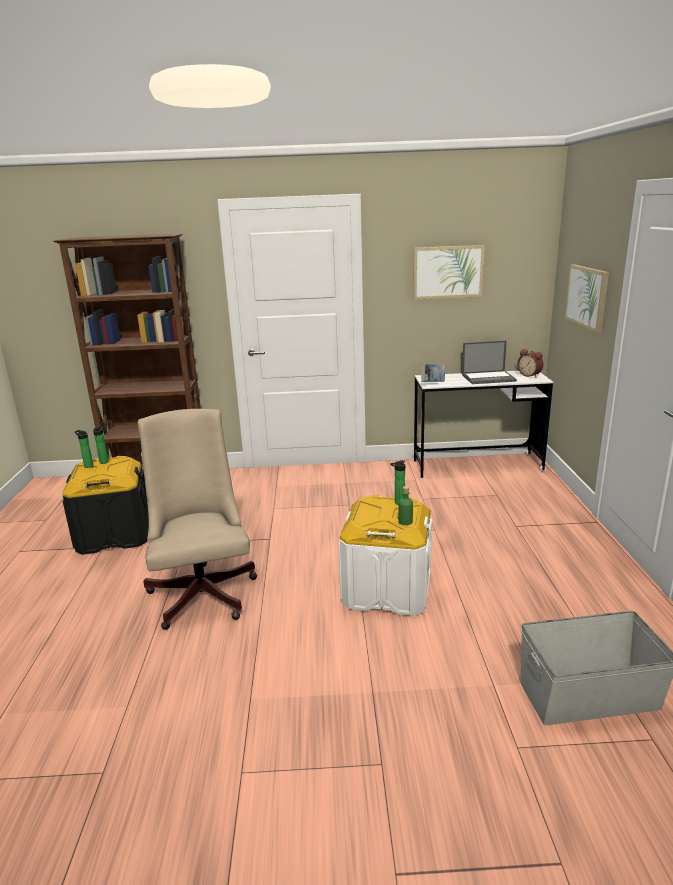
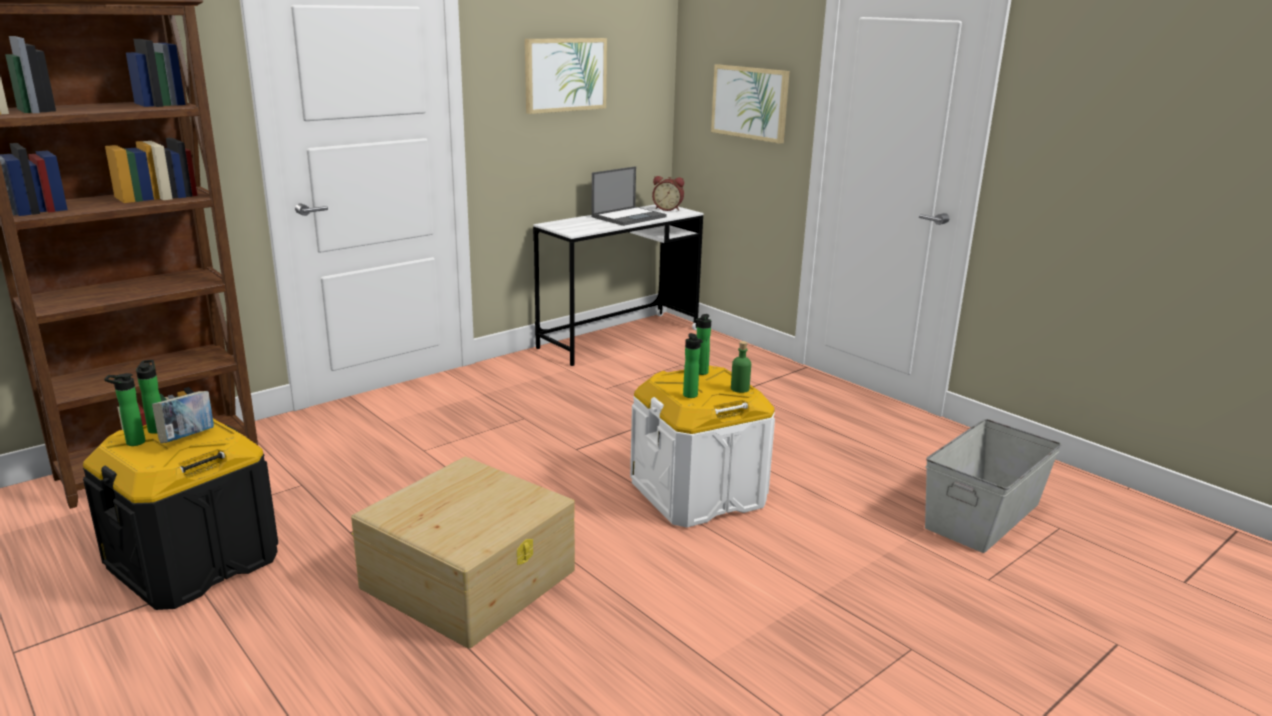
camera: 40 degrees left, 0 degrees up
(203, 590) = (470, 577): beige office chair -> beige storage box
(365, 517) = (691, 396): none -> bottle
(433, 383) = (576, 230): book -> book (188, 438)

